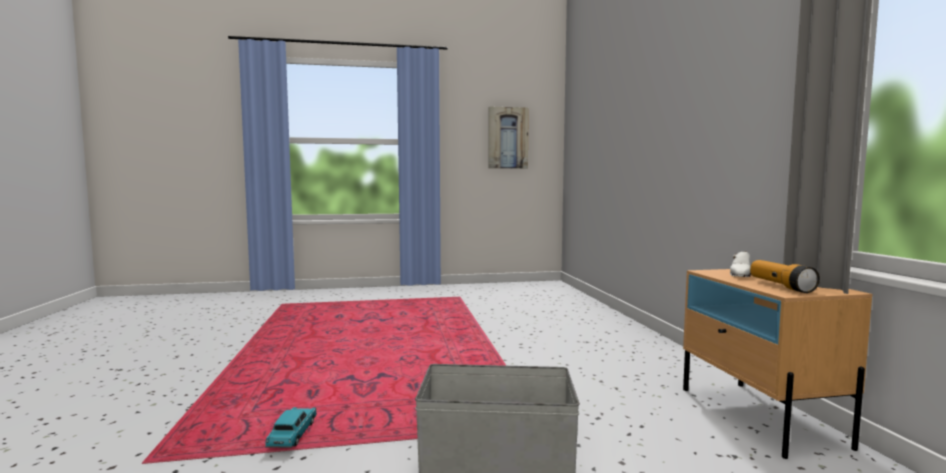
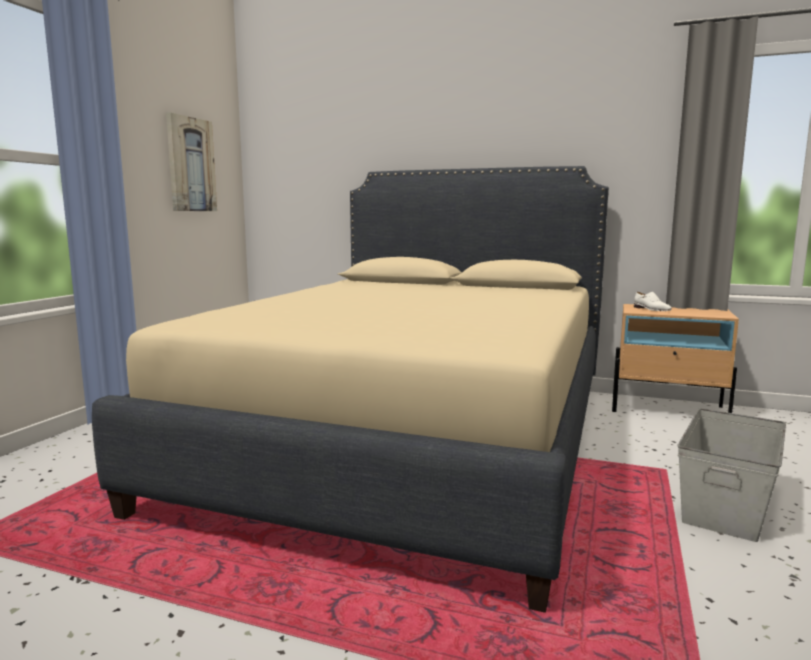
camera: 60 degrees left, 5 degrees up
(293, 436) = (649, 600): turquoise toy car -> none
(480, 338) = (413, 440): none -> beige bed
(781, 286) = (701, 312): flashlight -> none

